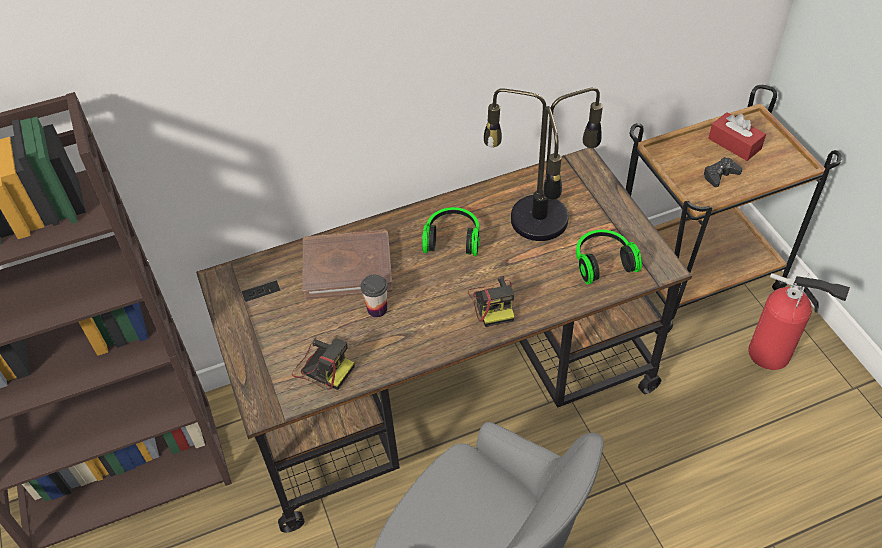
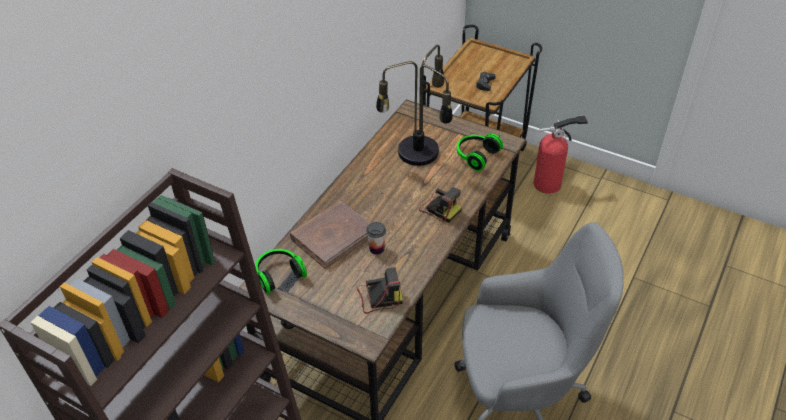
camera: 40 degrees left, 5 degrees down
(452, 239) = (380, 188): headphones -> headphones (278, 274)
(734, 144) = (476, 64): red tissue box -> none

